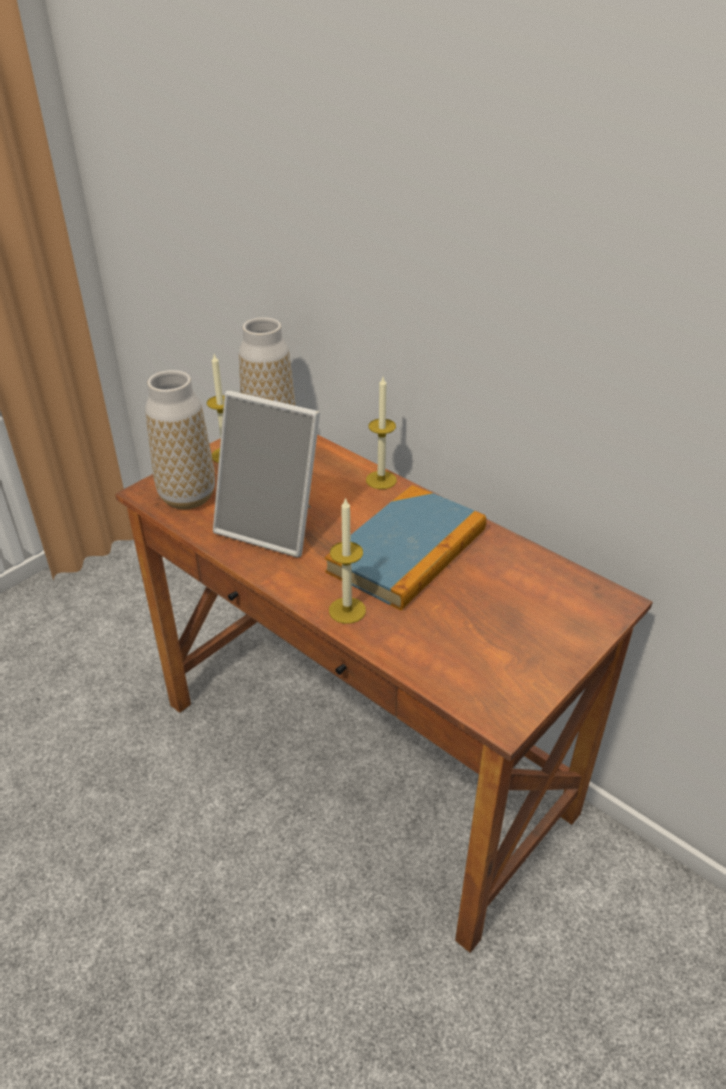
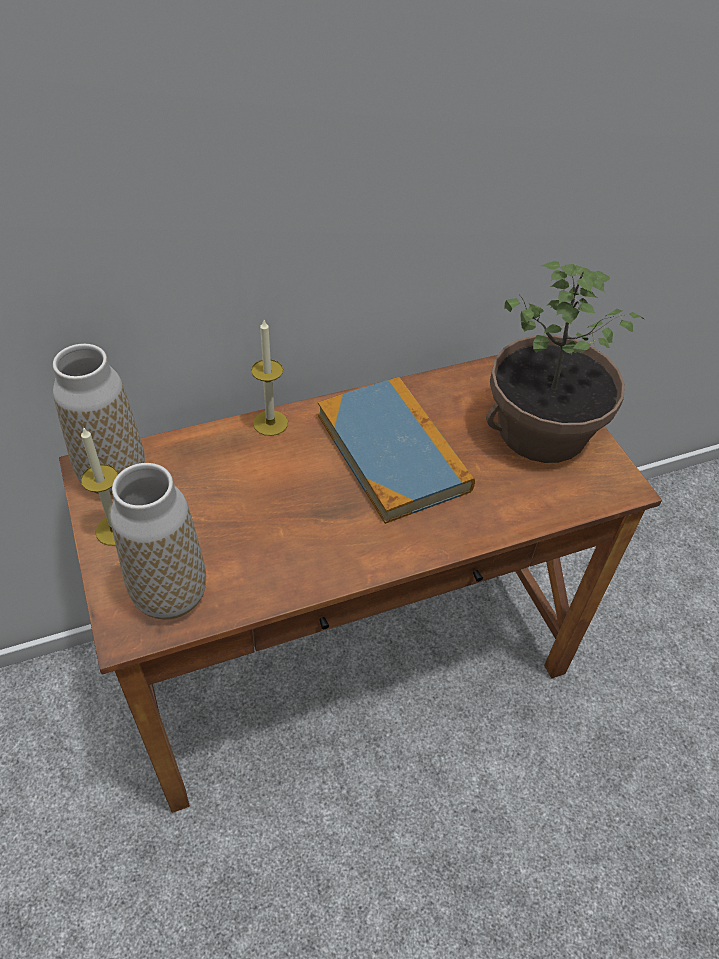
camera: 65 degrees left, 10 degrees up
(273, 526) = (283, 536): picture frame -> none
(347, 610) = (449, 529): candle -> none
(523, 636) = (542, 431): none -> potted plant

